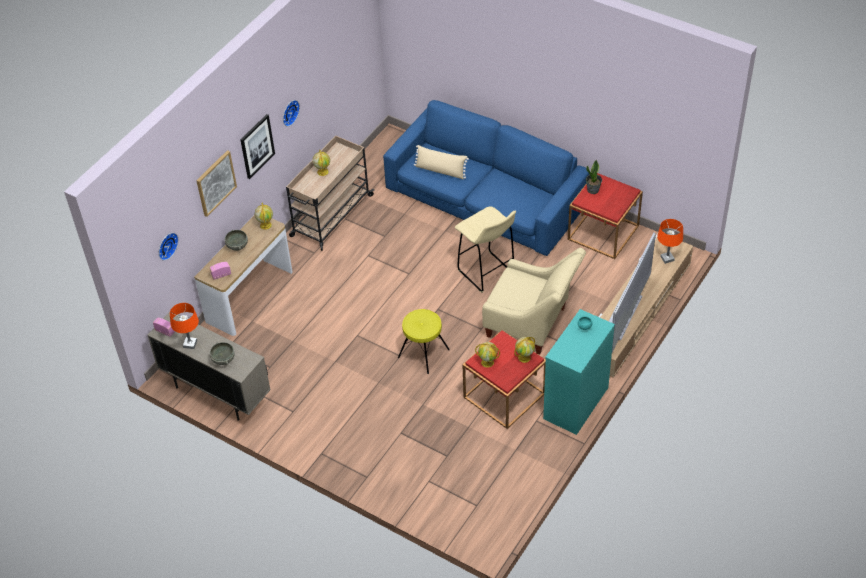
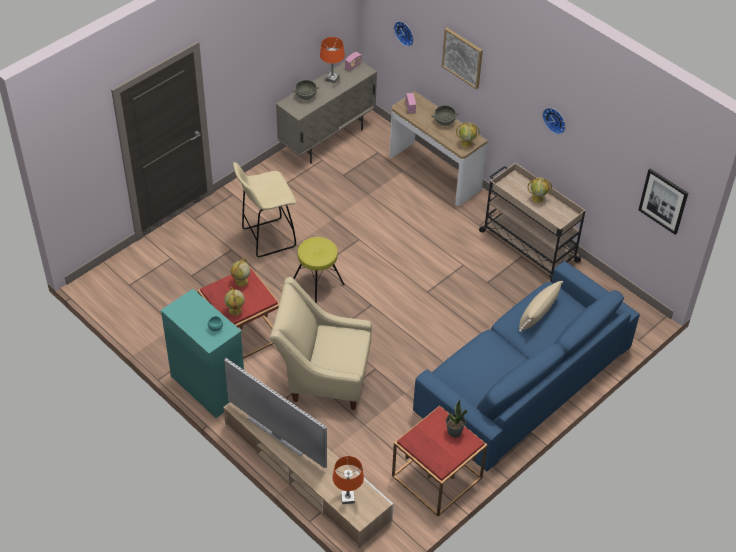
camera: 100 degrees right, 0 degrees up
(257, 146) = (512, 93): picture -> picture (663, 201)
(487, 273) = (407, 355): beige stool -> beige stool (267, 238)
(532, 324) = (322, 376): beige armchair -> beige armchair turned 60 degrees clockwise

